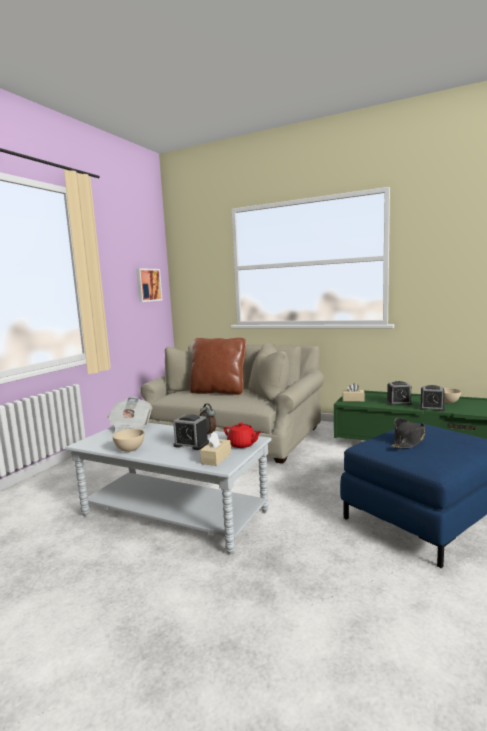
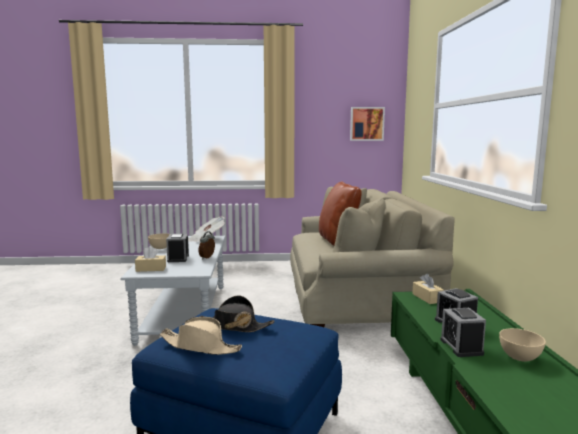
camera: 60 degrees right, 0 degrees up
(242, 445) = (185, 270): red teapot -> none
(445, 454) = (200, 346): none -> beige hat

